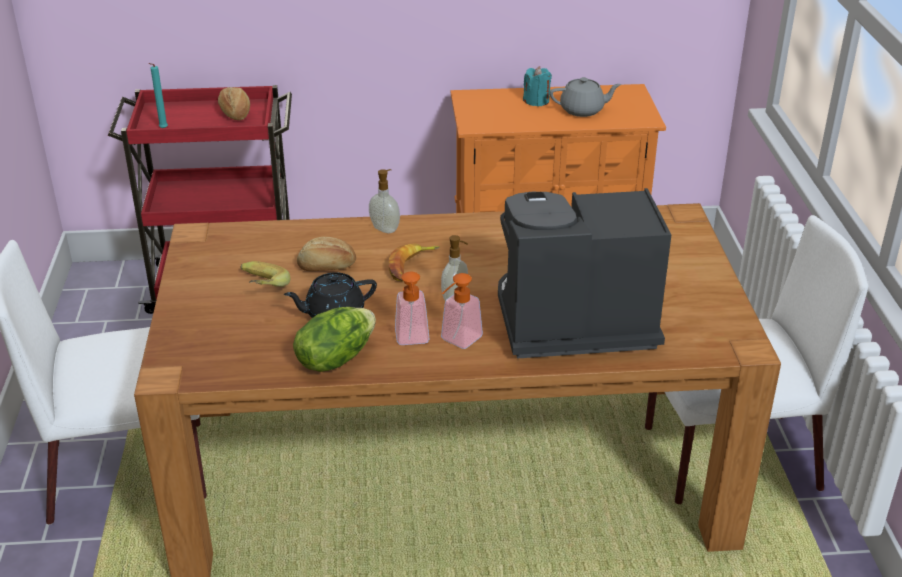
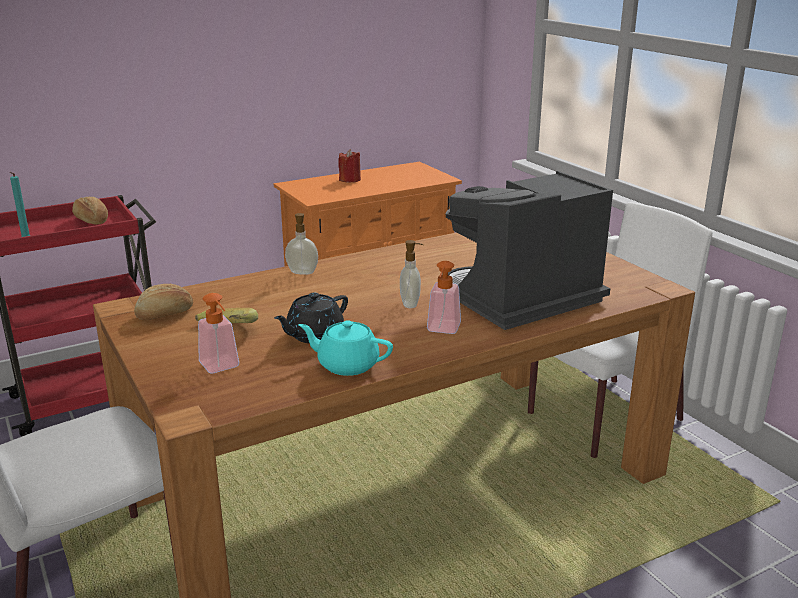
camera: 25 degrees left, 10 degrees down
(327, 267) = (275, 305): bread -> bread (165, 314)
(335, 358) = (347, 365): lettuce -> turquoise teapot
(411, 266) = (350, 291): banana -> none
(412, 340) = (404, 338): soap dispenser -> soap dispenser (222, 368)
(536, 101) = (350, 180): turquoise candle -> red candle
(583, 110) = (391, 180): grey teapot -> none

